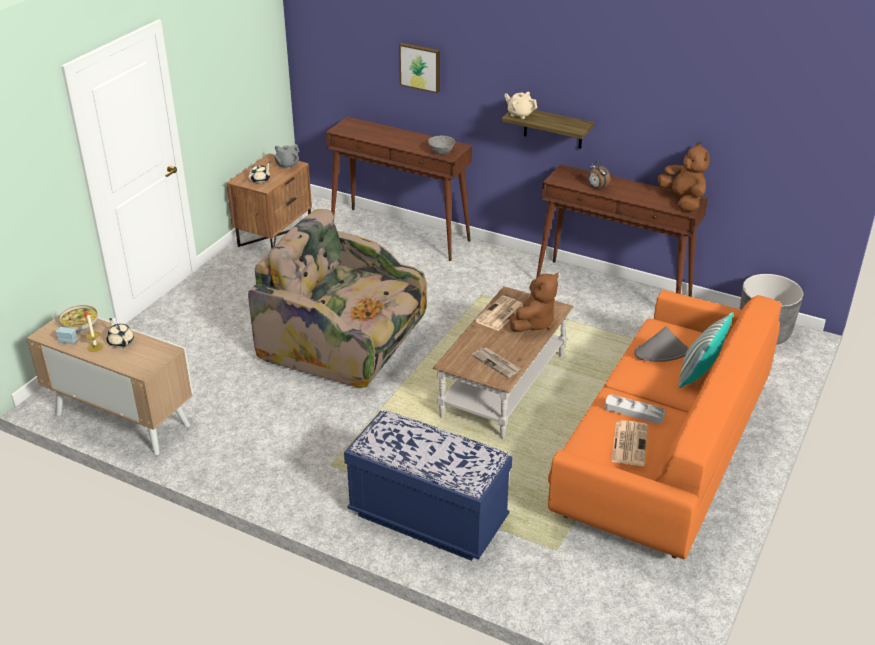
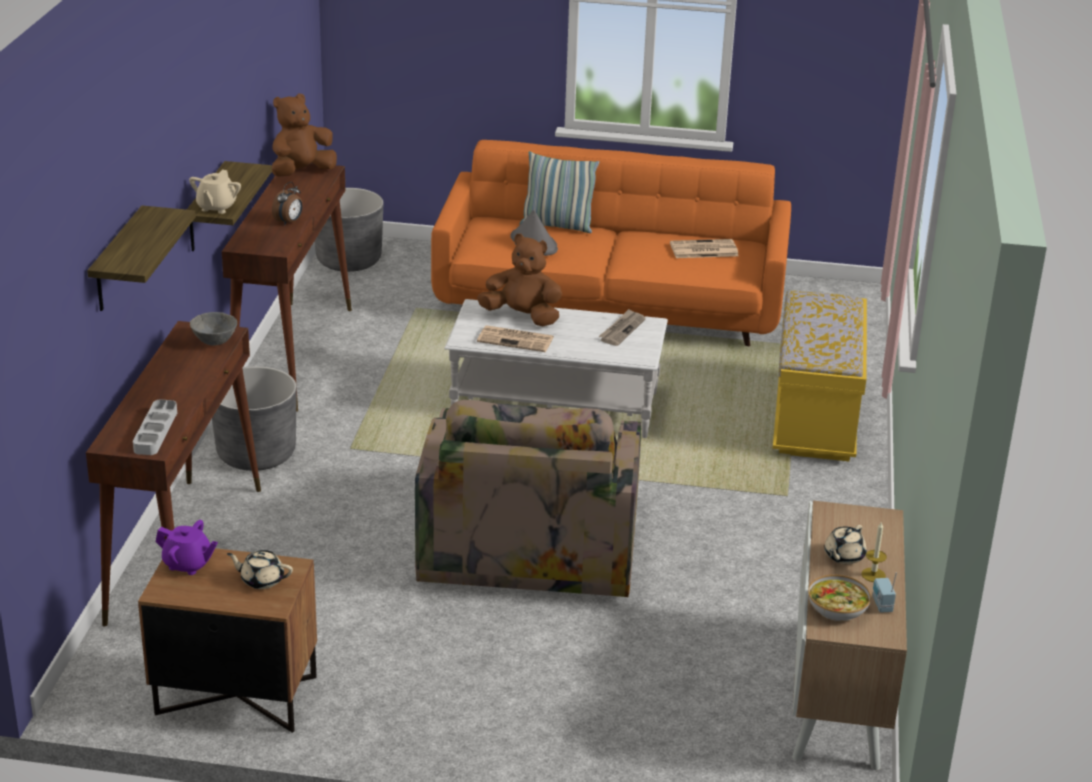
camera: 110 degrees left, 5 degrees down
(287, 165) = (188, 564): grey teapot -> purple teapot
(420, 67) = (117, 261): picture -> shelf
(428, 518) = (815, 419): blue bench -> yellow bench
(490, 263) = (256, 454): none -> grey planter
(503, 386) = (555, 405): brown coffee table -> white coffee table
(634, 412) = (650, 251): grey tray -> grey tray (155, 431)

